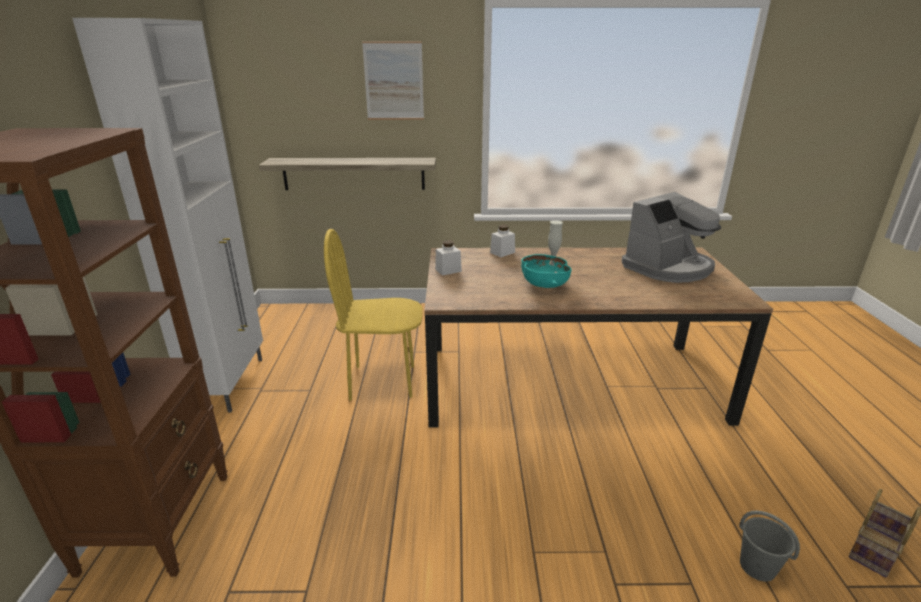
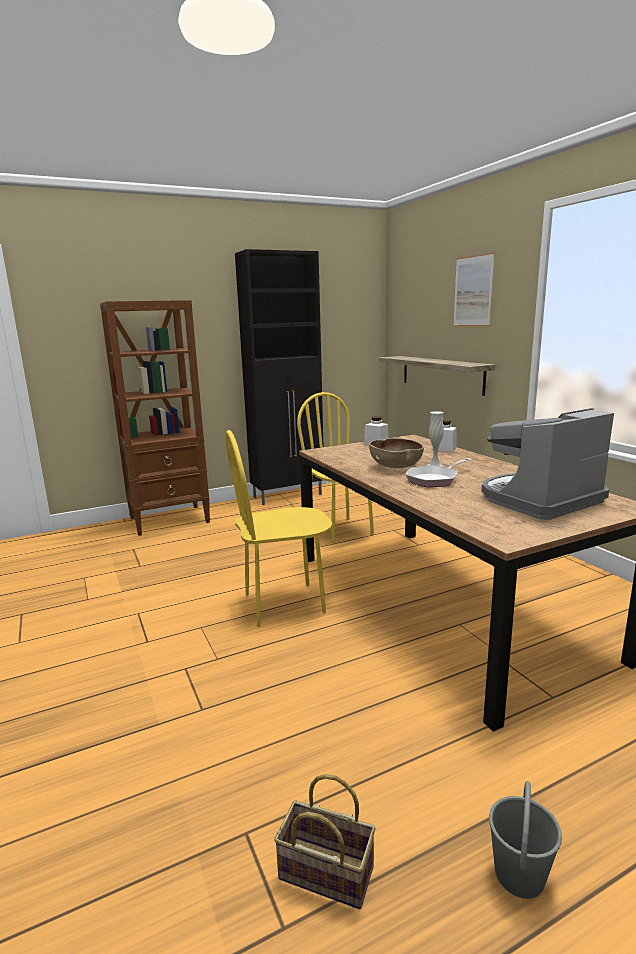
camera: 65 degrees right, 10 degrees down
(230, 383) = (288, 496): white cabinet -> black cabinet
(519, 470) = (284, 603): none -> yellow chair
(544, 285) = (395, 467): turquoise bowl -> brown bowl
(596, 282) = (435, 479): none -> frying pan
(668, 267) = (539, 500): coffee machine -> coffee machine turned 120 degrees clockwise
(756, 566) = (242, 753): grey bucket -> grey bucket (519, 873)

